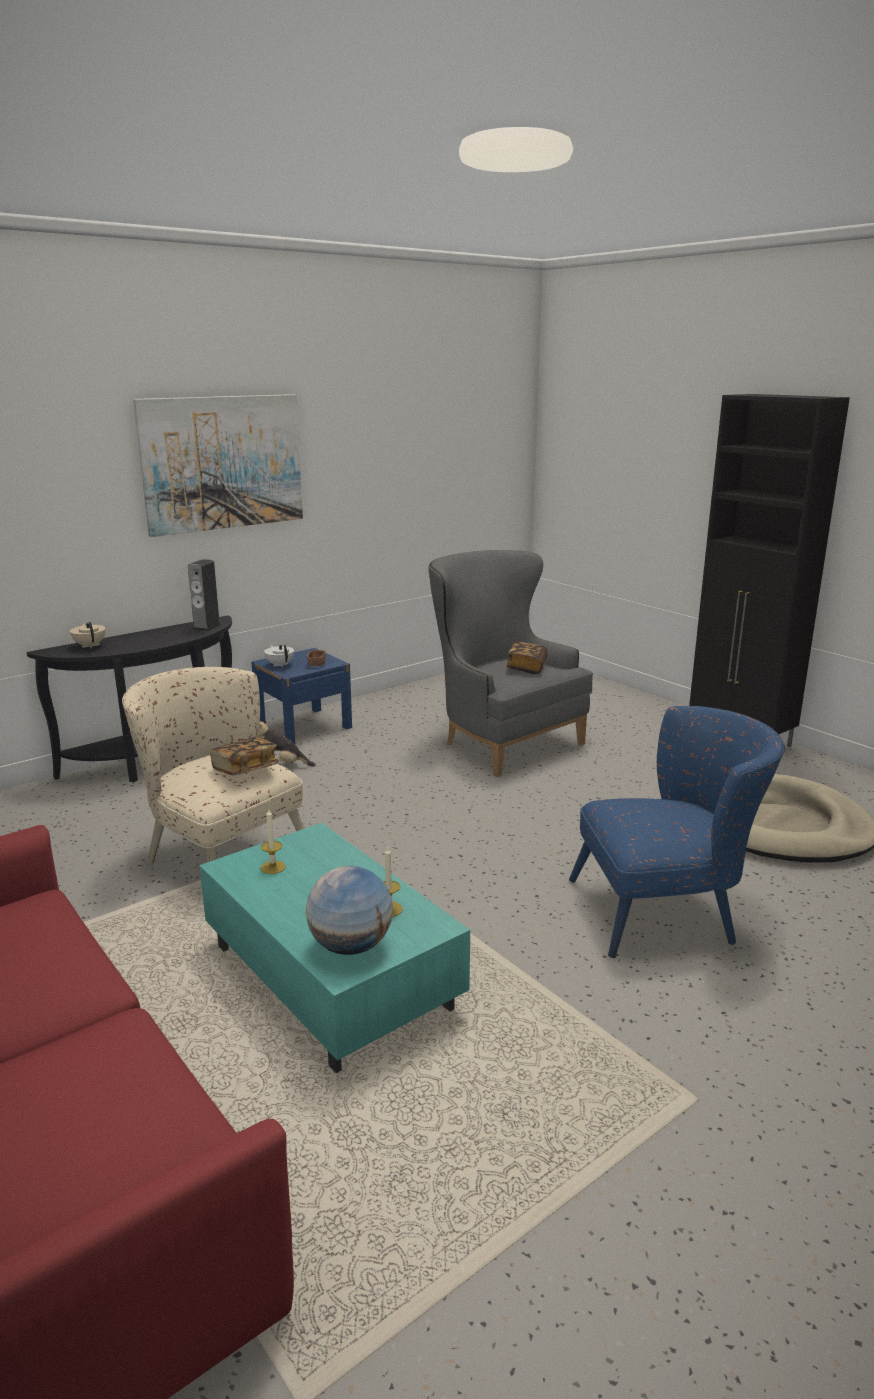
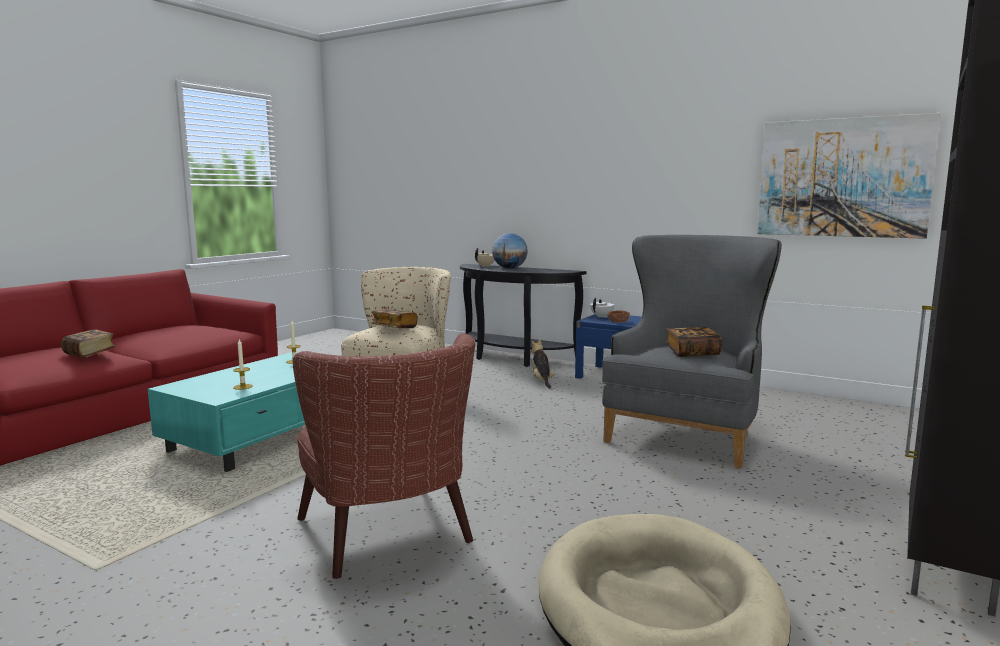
camera: 70 degrees right, 10 degrees down
(84, 1064) = (90, 354): none -> book
(207, 627) = (551, 271): speaker -> none
(223, 463) = (597, 154): picture -> picture (842, 178)
(351, 946) = (198, 385): globe -> globe (509, 268)
(667, 911) = (389, 540): blue armchair -> brown armchair

